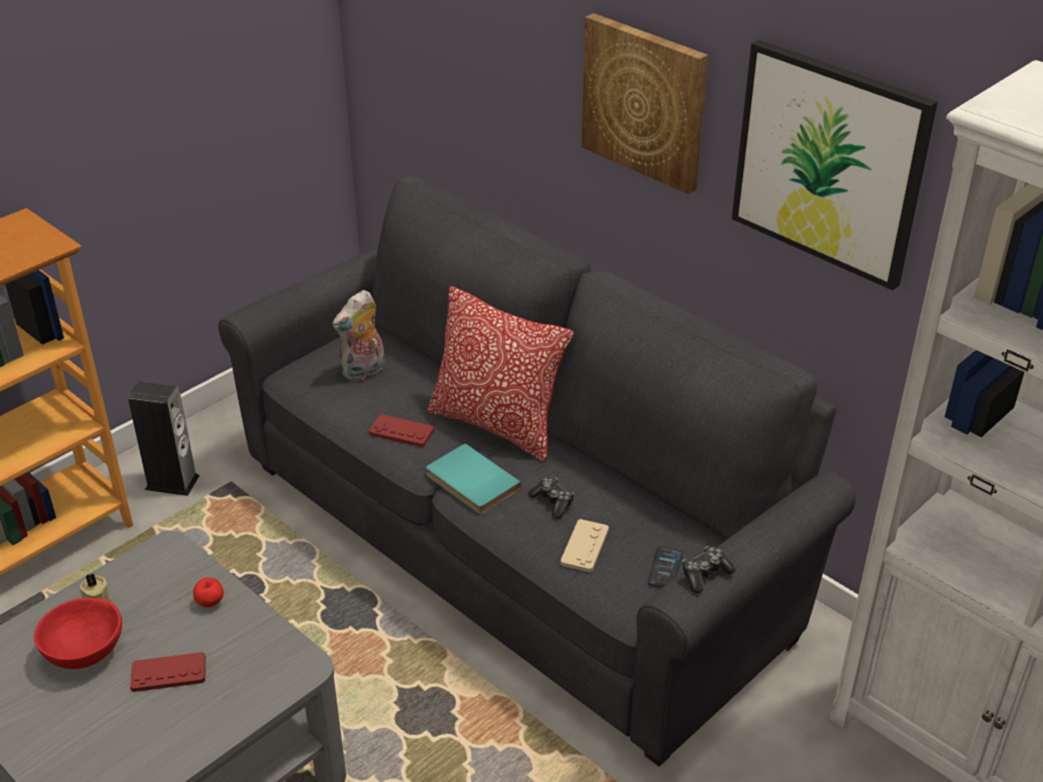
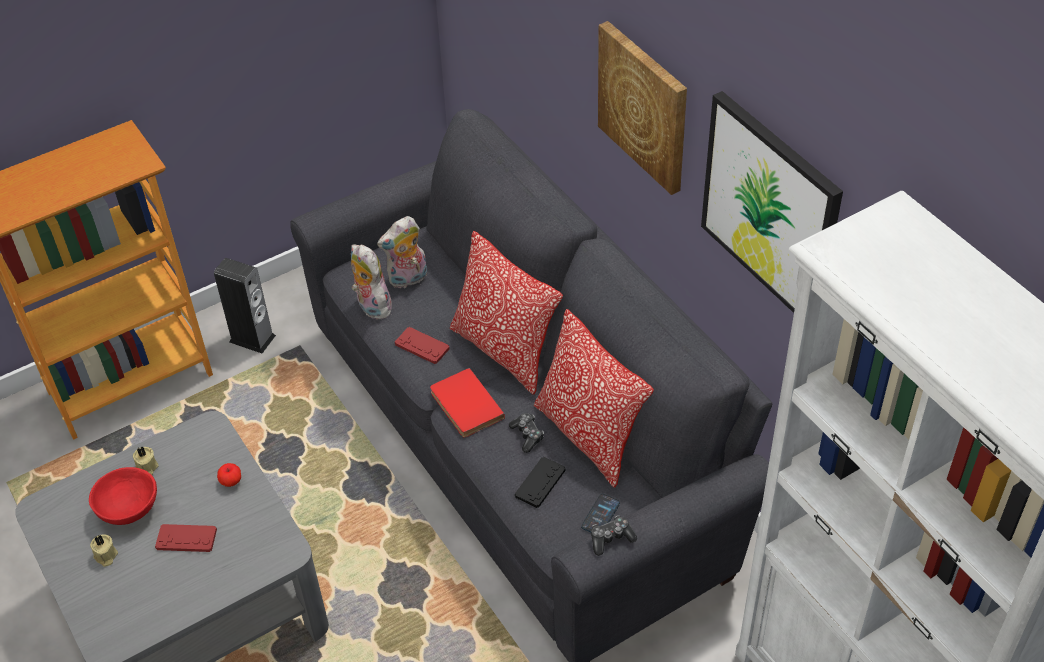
camera: 15 degrees right, 10 degrees up
(65, 710) = (105, 556): none -> beige candle
(329, 402) = (371, 306): none -> plush toy
(470, 483) = (464, 406): turquoise book -> red book
(584, 546) = (540, 483): beige game controller -> black game controller
(622, 493) = (589, 436): none -> pillow

